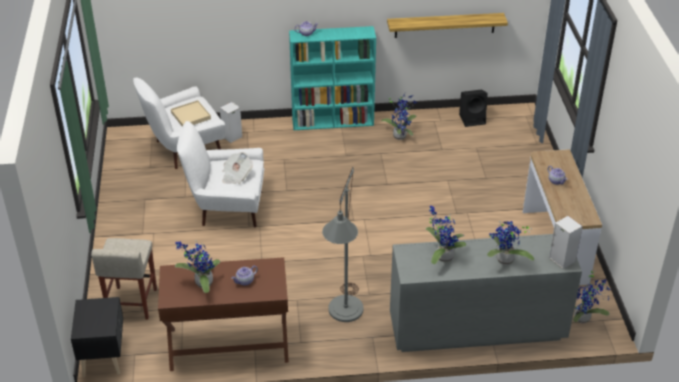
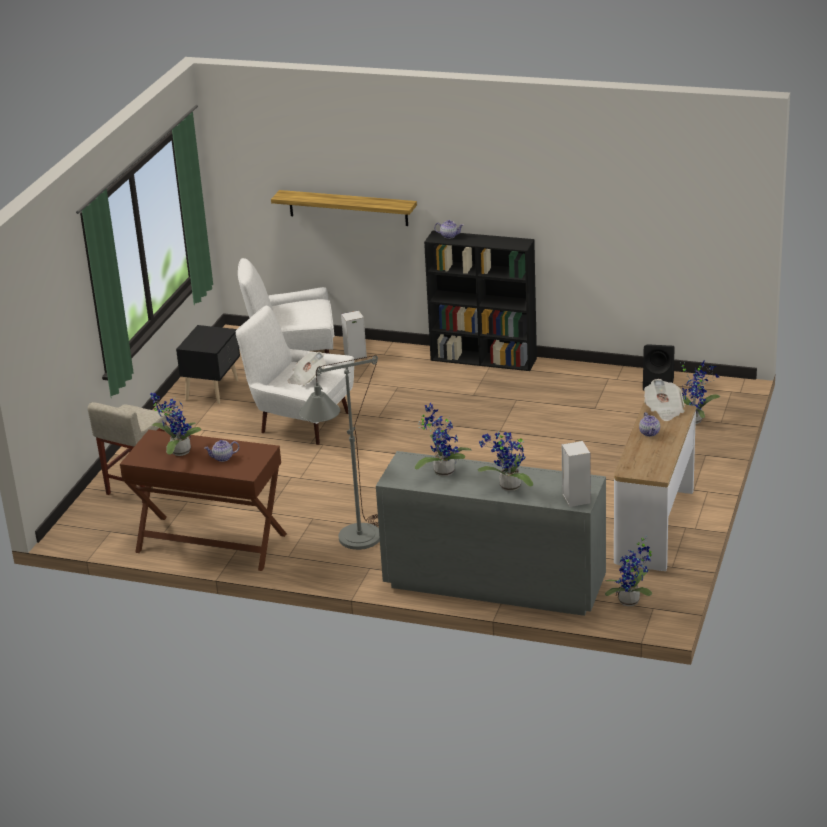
camera: 25 degrees right, 10 degrees down
(104, 356) = (80, 526): black nightstand -> black nightstand (213, 390)
(191, 115) = (300, 315): beige tray -> none
(333, 121) = (484, 359): turquoise bookcase -> black bookcase
(400, 135) = (554, 386): potted plant -> potted plant (695, 419)
(445, 25) = (625, 251): shelf -> shelf (348, 208)
(551, 158) = (664, 410): none -> newspaper

